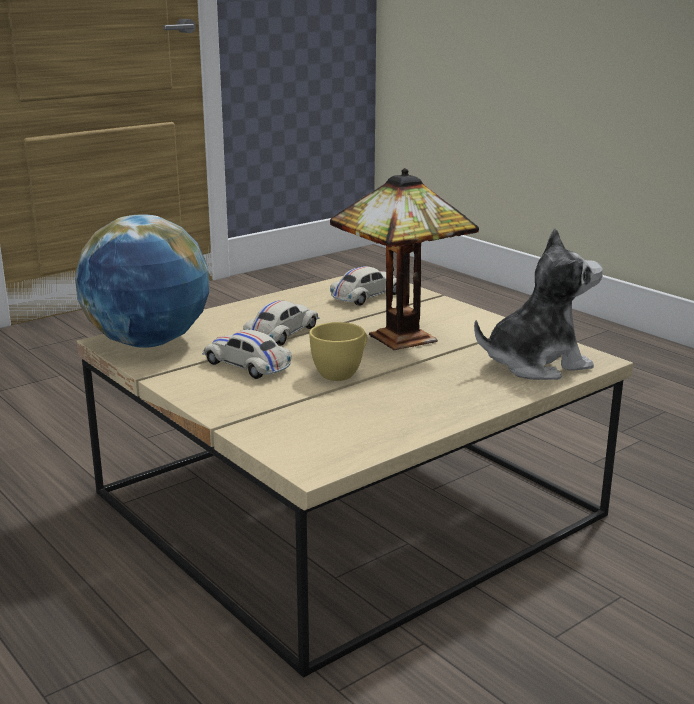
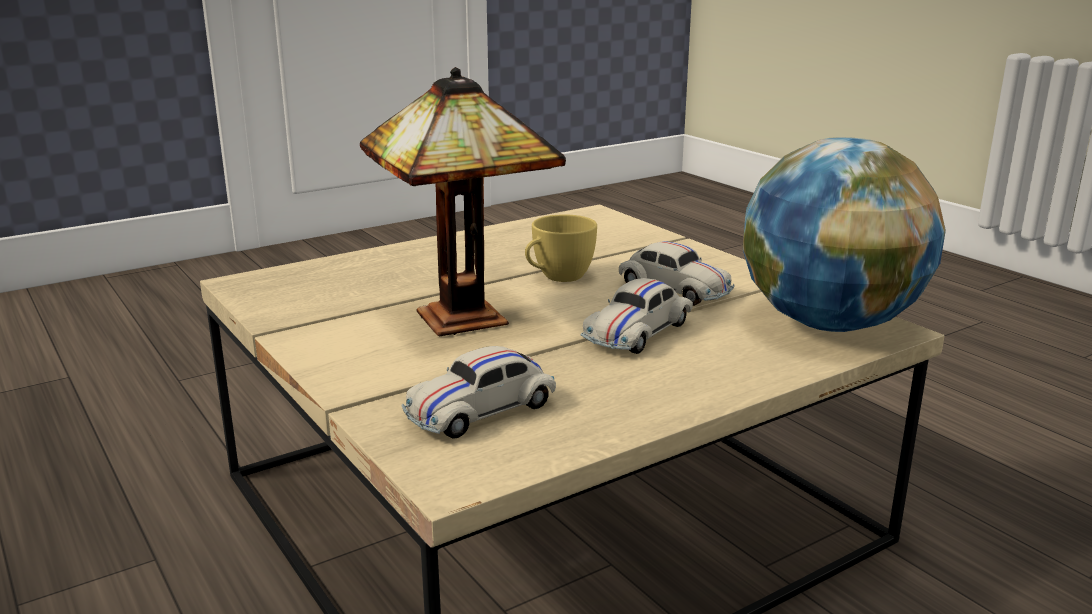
camera: 175 degrees left, 0 degrees up
(535, 364) = (320, 280): plush toy -> none

